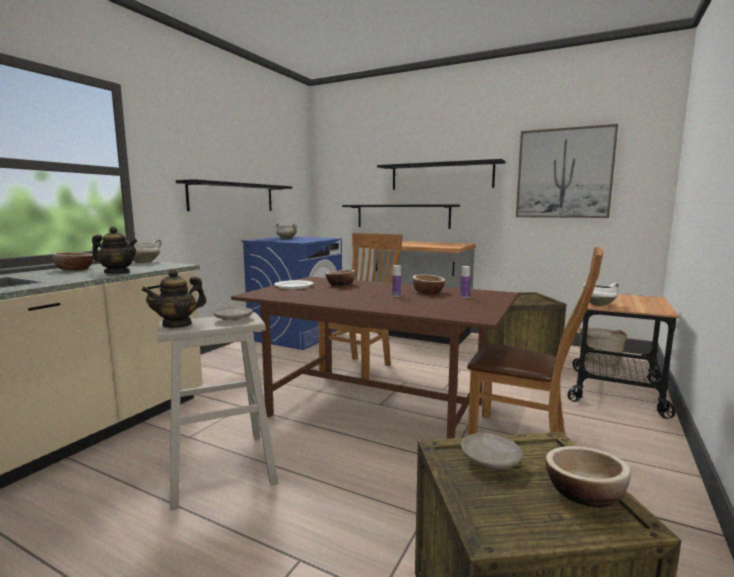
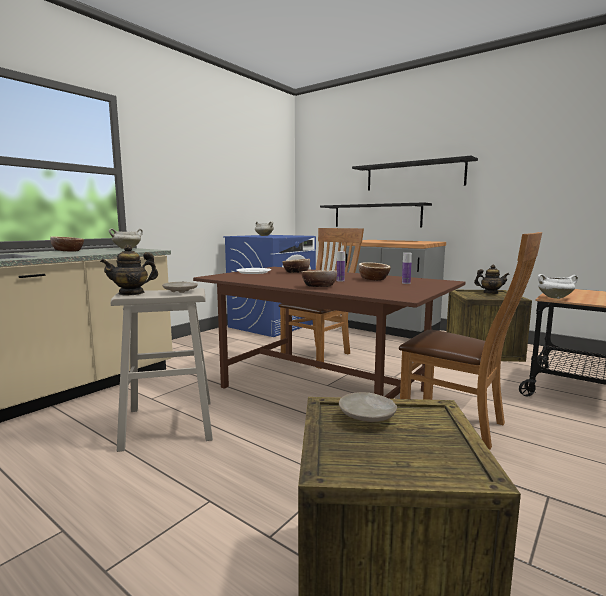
camera: 10 degrees right, 0 degrees up
(117, 273) = (97, 253): teapot -> teapot (490, 293)
(233, 197) = (216, 197): black shelf -> none
(564, 173) = (538, 168): picture -> none
(584, 493) = (443, 448): bowl -> bowl (319, 286)
(600, 362) = (569, 362): basket -> none

